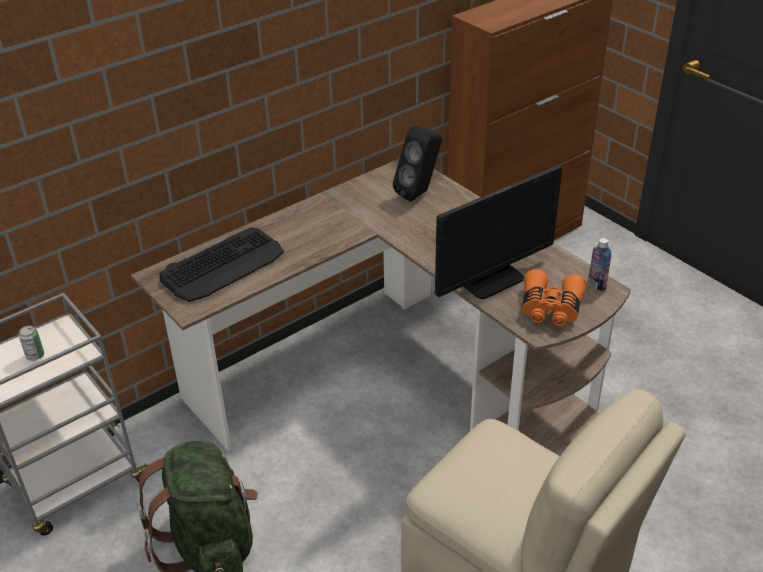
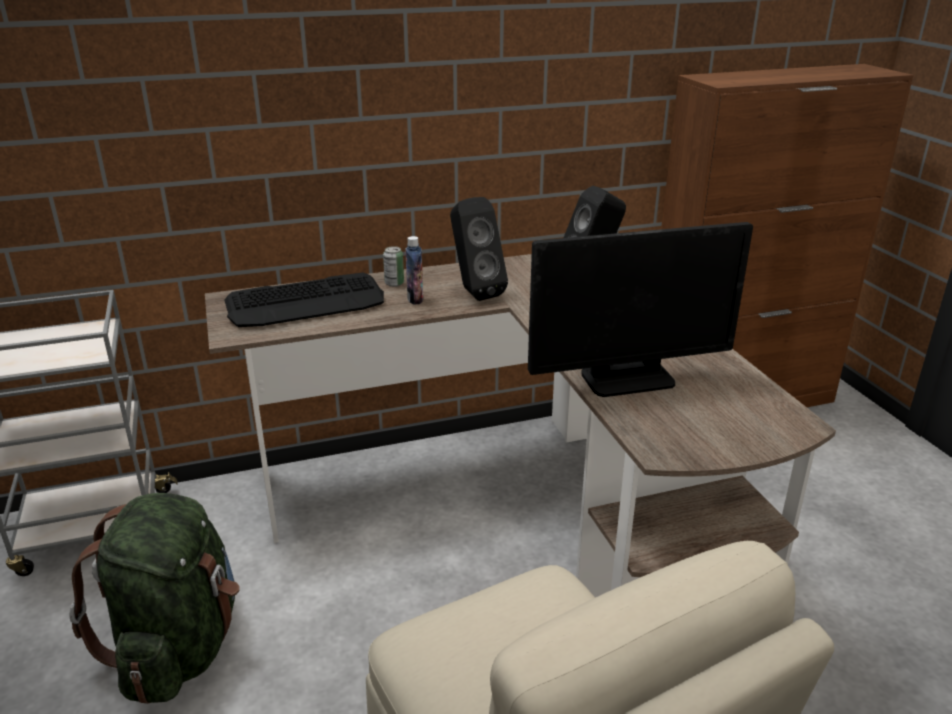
camera: 20 degrees right, 10 degrees down
(35, 356) = (44, 347): can -> can (394, 283)
(343, 225) = (474, 292): none -> black speaker
(550, 308) = (695, 427): orange binoculars -> none
(596, 285) = (782, 414): bottle -> bottle (415, 299)

